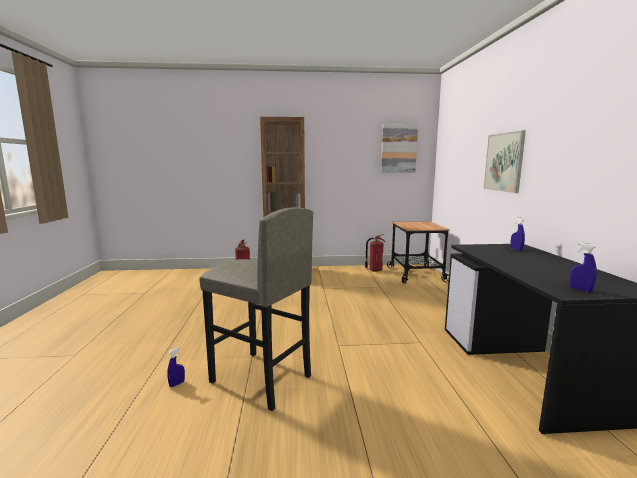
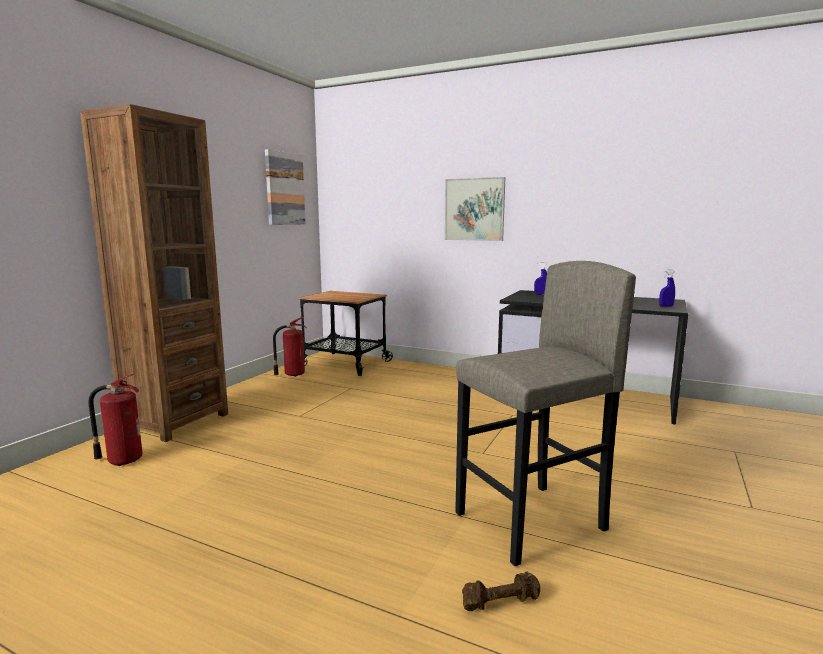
camera: 60 degrees left, 0 degrees up
(177, 384) = (500, 602): blue spray bottle -> brown dumbbell

